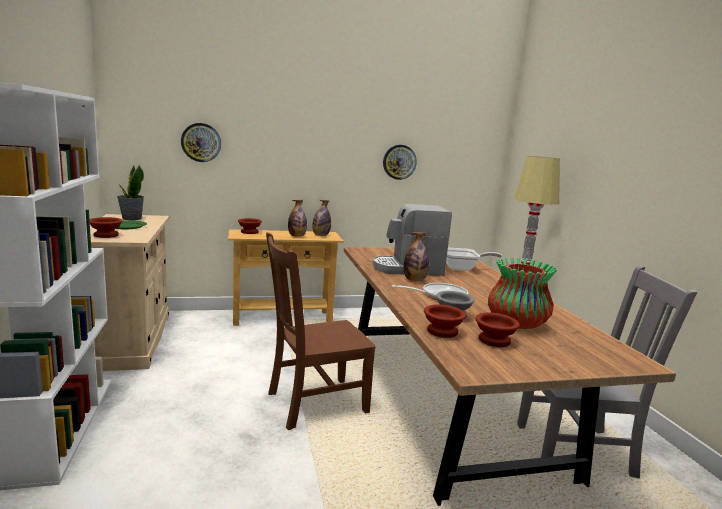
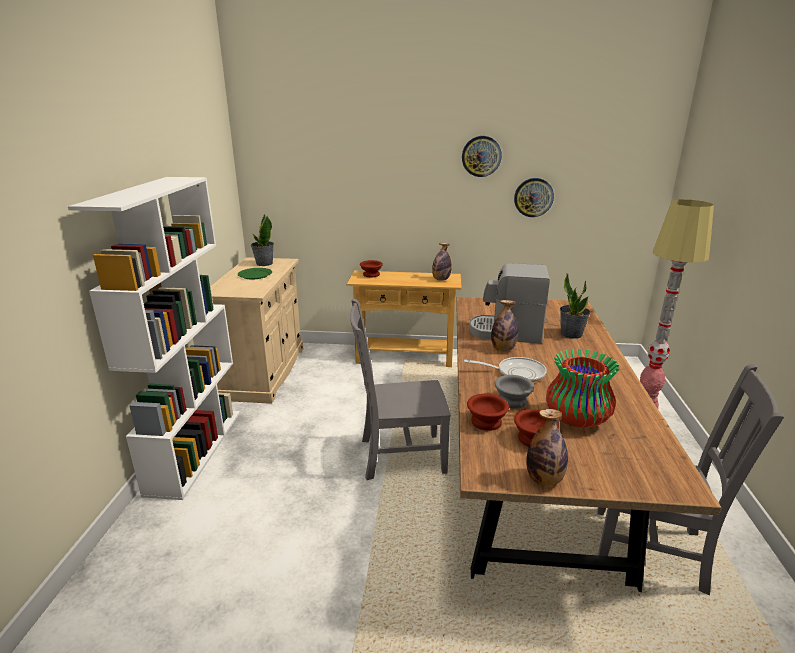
camera: 20 degrees right, 10 degrees up
(106, 235) = (233, 288): brown bowl -> none
(201, 142) = (325, 186): wall clock -> wall clock (481, 156)
(297, 236) = (415, 281): bottle -> bottle (544, 480)
(313, 403) = (399, 456): brown chair -> grey chair
(463, 269) = (571, 334): frying pan -> potted plant

